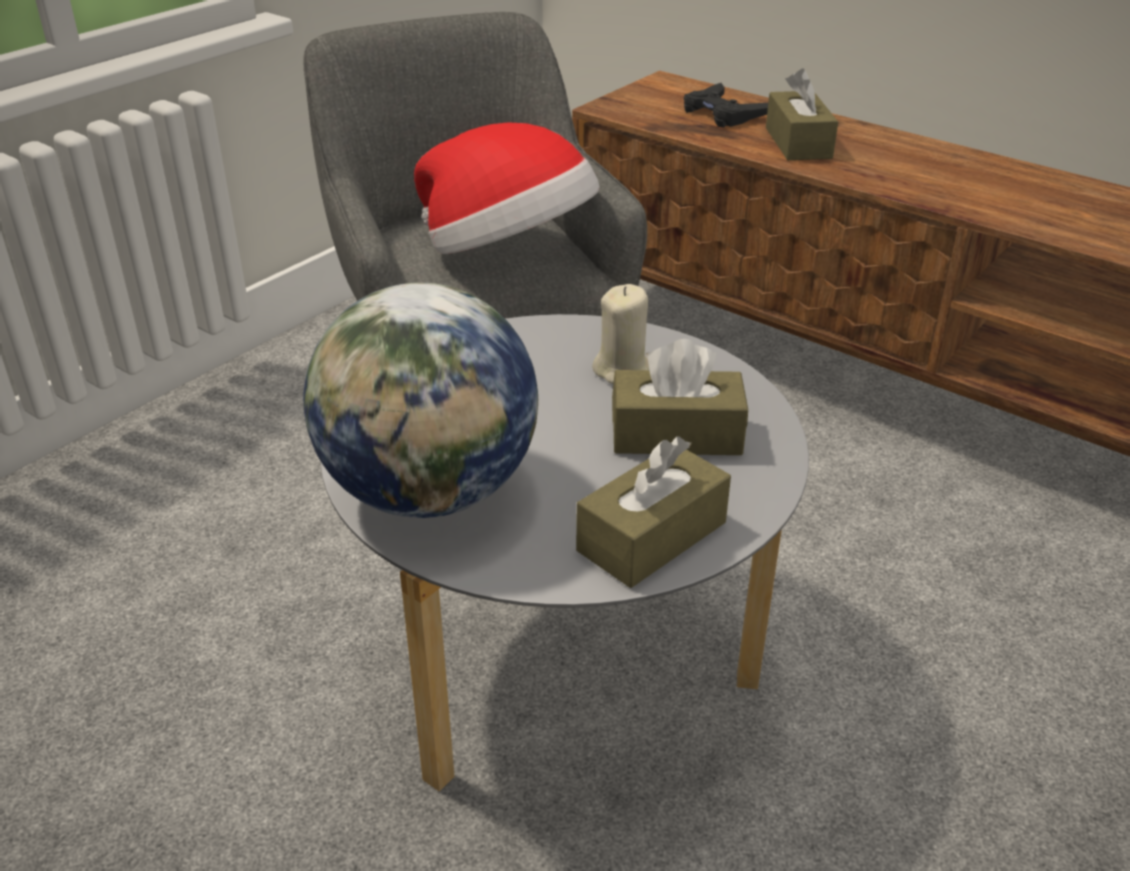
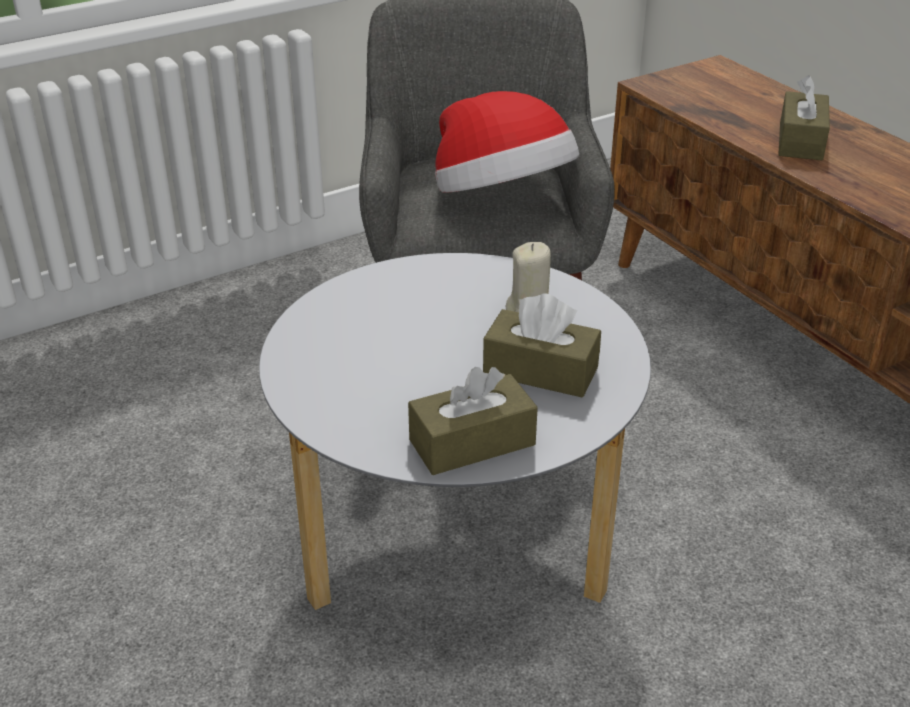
camera: 20 degrees right, 0 degrees up
(431, 492) = (330, 374): globe -> none
(722, 113) = (749, 104): black game controller -> none

